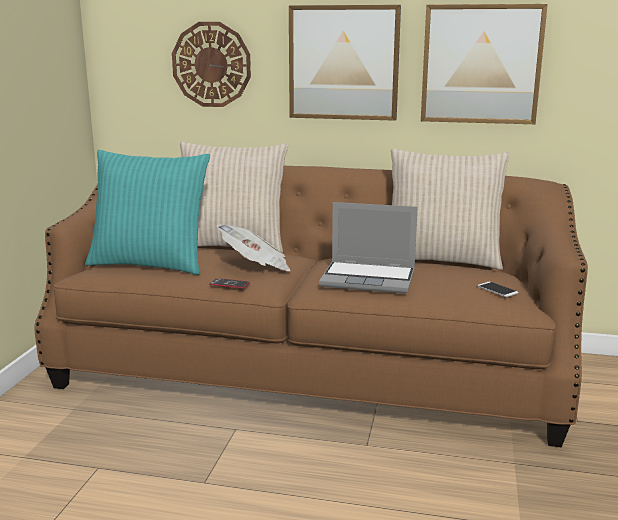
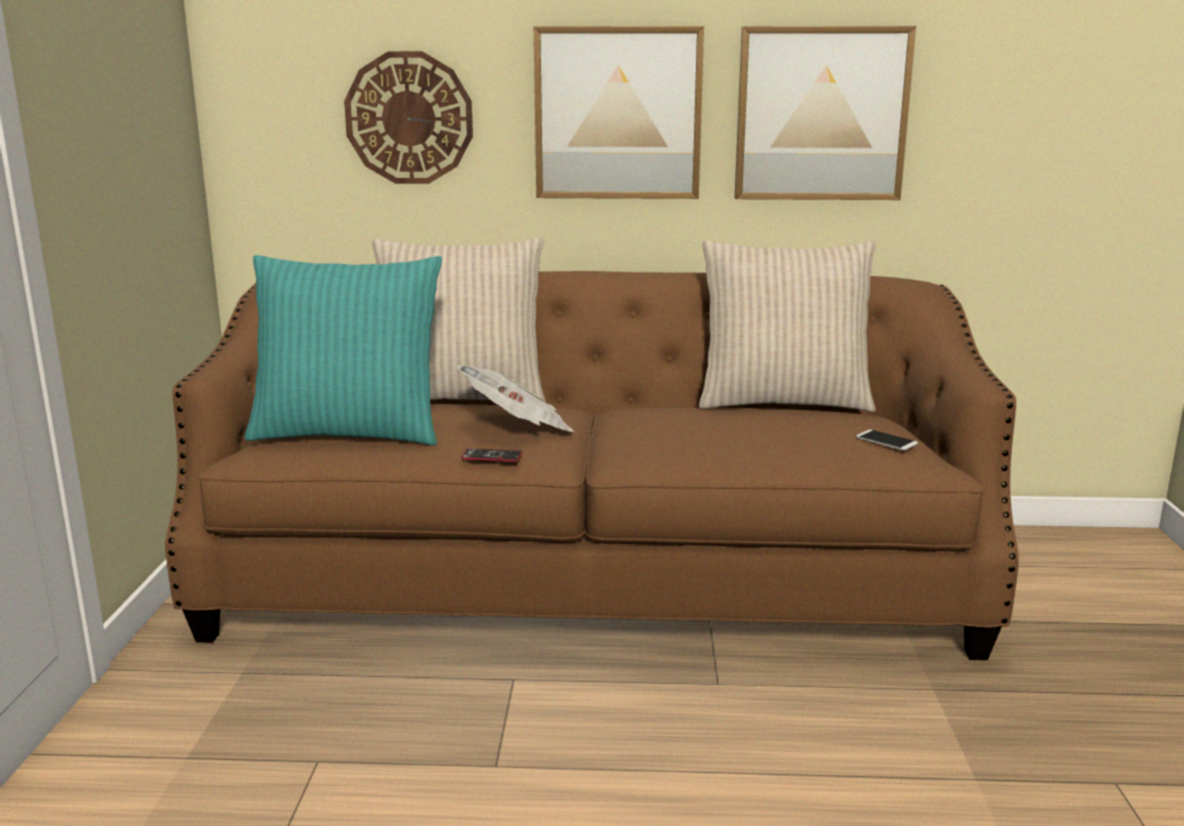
camera: 10 degrees left, 0 degrees up
(369, 279) = (699, 436): laptop -> none

